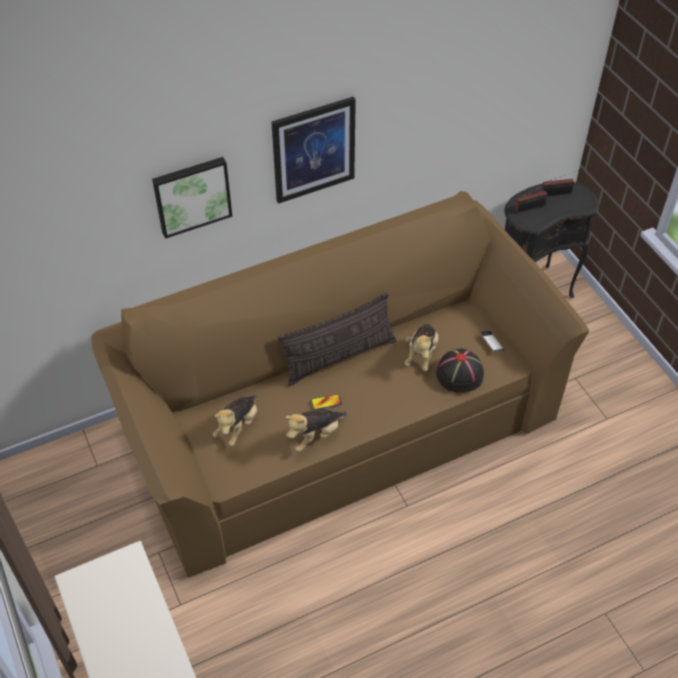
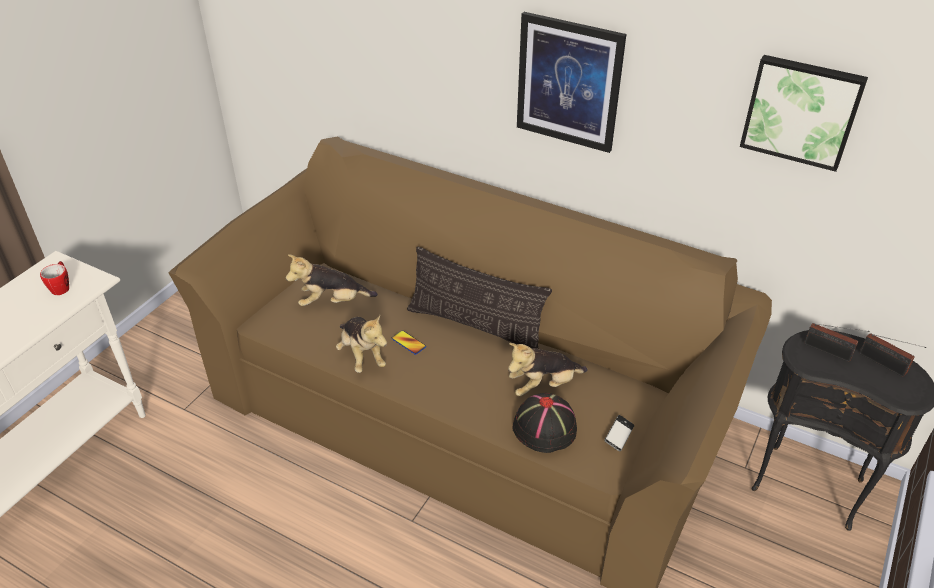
camera: 55 degrees right, 10 degrees down
(117, 585) = (61, 287): none -> mug
(192, 195) = (432, 57): picture -> picture (801, 111)
(315, 435) = (362, 355): plush toy -> plush toy turned 135 degrees counterclockwise

